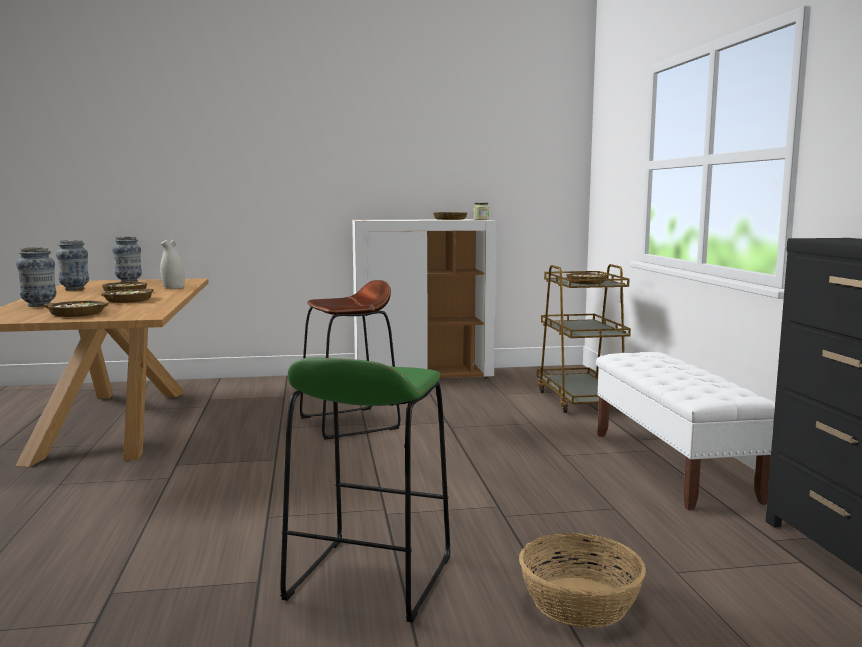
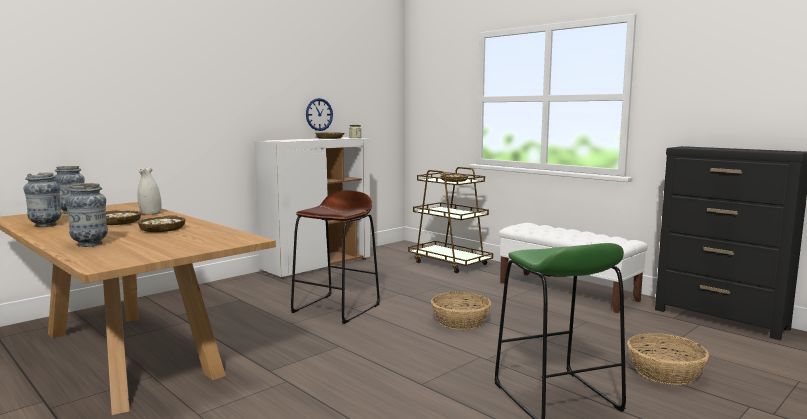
camera: 35 degrees left, 0 degrees up
(77, 314) = (174, 246): bowl -> none
(446, 189) = (319, 114): none -> wall clock
(447, 467) = (460, 321): none -> basket

